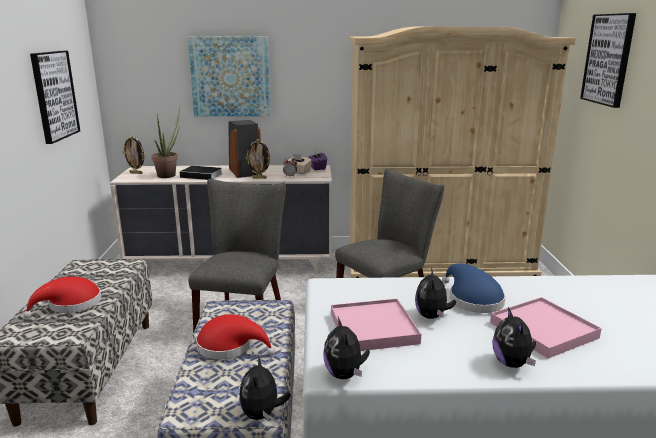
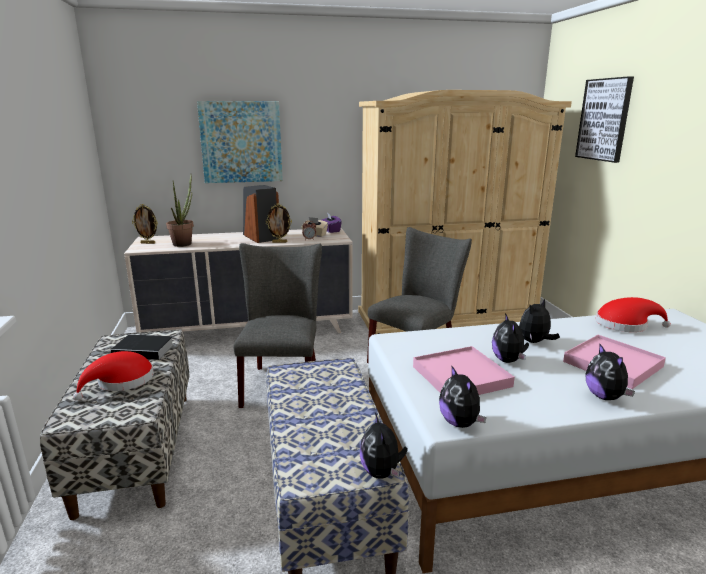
camera: 10 degrees left, 0 degrees up
(54, 95) = (66, 161): picture -> none
(203, 175) = (220, 242): book -> book (145, 350)
(230, 346) = (314, 408): red hat -> red hat (625, 324)
(472, 299) = (534, 342): blue hat -> plush toy

